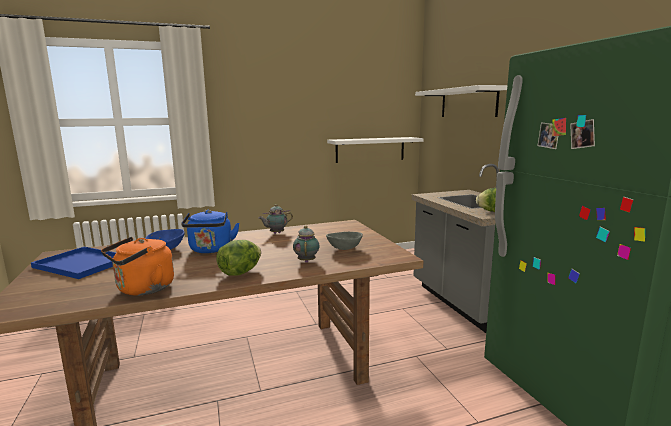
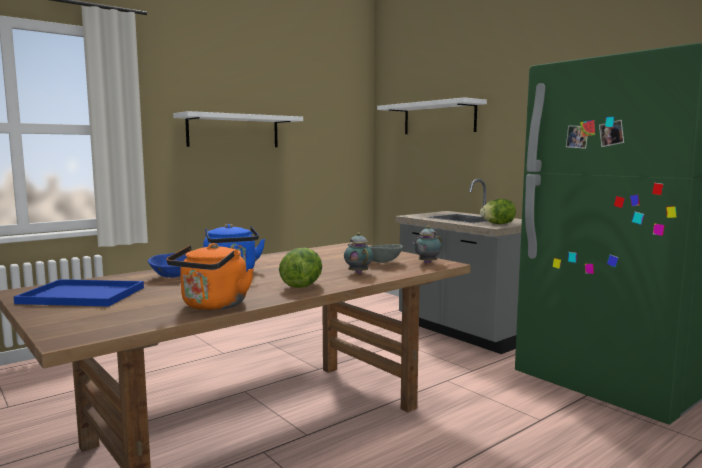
camera: 20 degrees left, 5 degrees down
(276, 233) = (284, 256): teapot -> teapot (426, 263)
(370, 149) = (324, 172): white shelf -> white shelf (233, 131)

